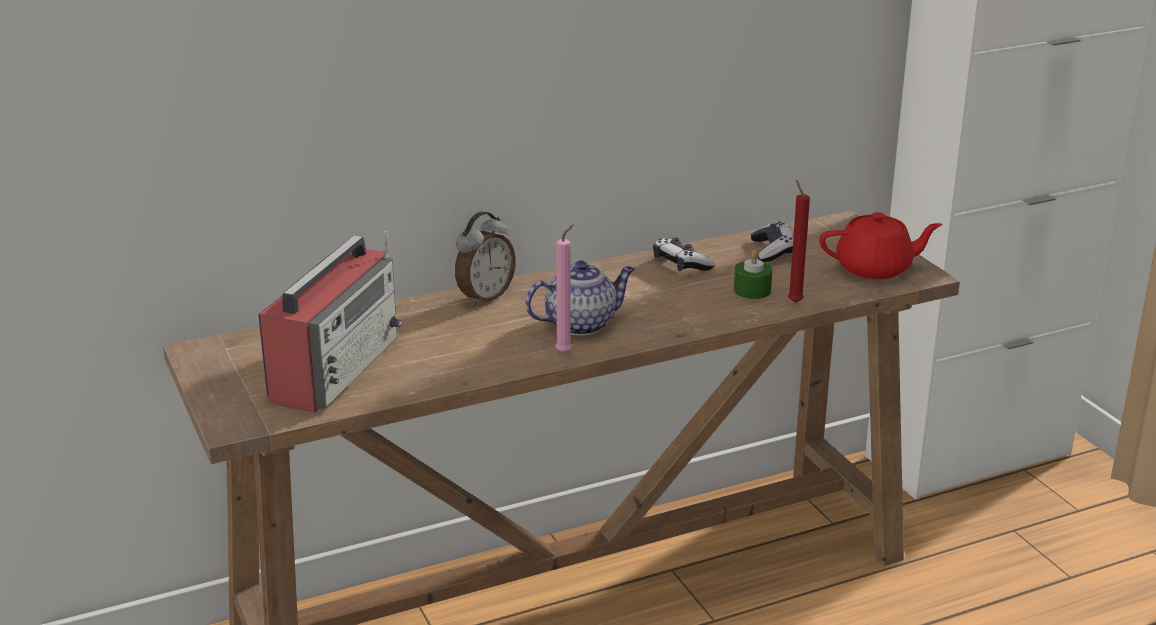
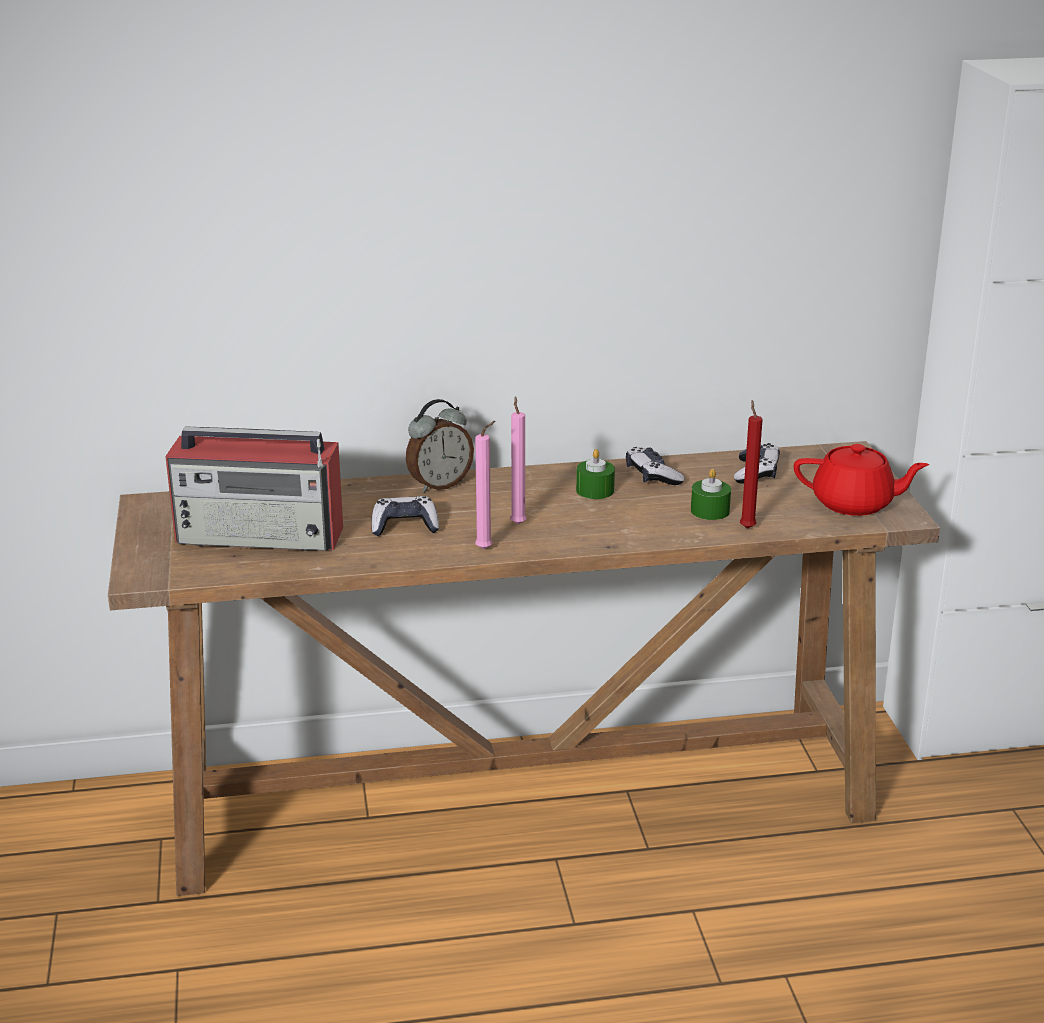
camera: 15 degrees right, 0 degrees up
(336, 368) = (262, 536): radio -> radio turned 60 degrees clockwise
(474, 340) = (405, 526): none -> game controller
(581, 324) = (518, 523): teapot -> pink candle
(636, 284) = (595, 490): none -> green candle

